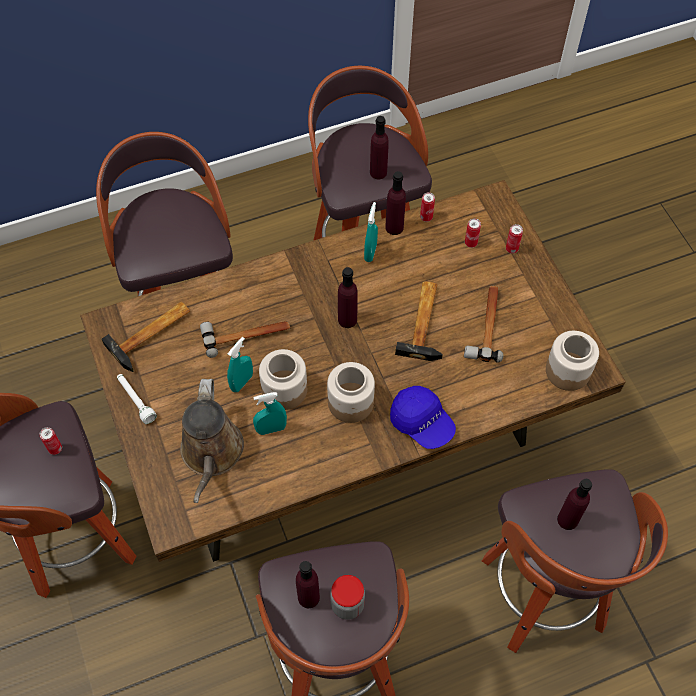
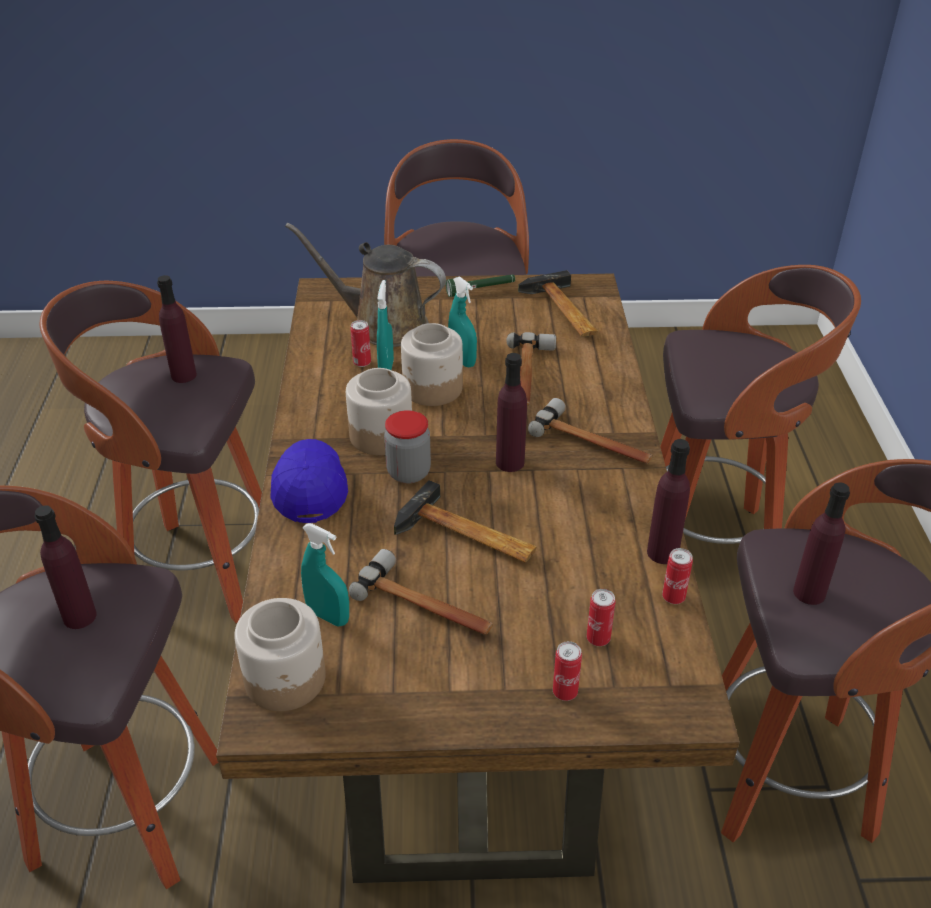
camera: 110 degrees right, 20 degrees down
(55, 449) = (464, 259): can -> can (362, 363)
(136, 400) = (481, 290): white flashlight -> green flashlight
(309, 280) = (593, 442): none -> hammer
(347, 605) = (152, 398): jar -> jar (408, 472)
(370, 252) = (620, 513): turquoise spray bottle -> turquoise spray bottle (328, 616)
(422, 423) = (310, 489): blue cap -> blue cap turned 105 degrees clockwise

